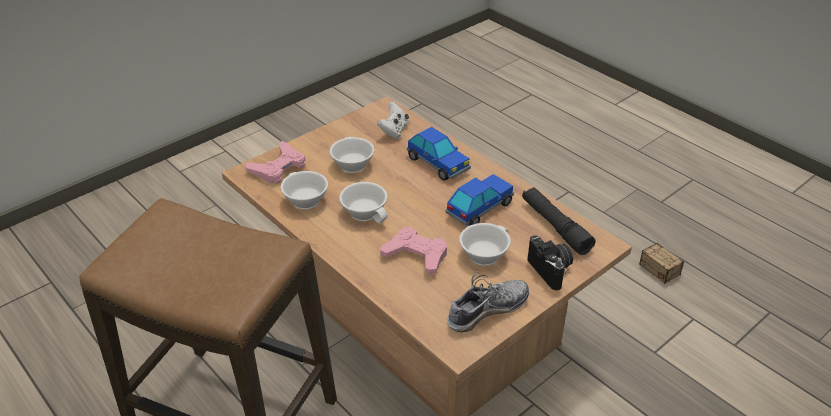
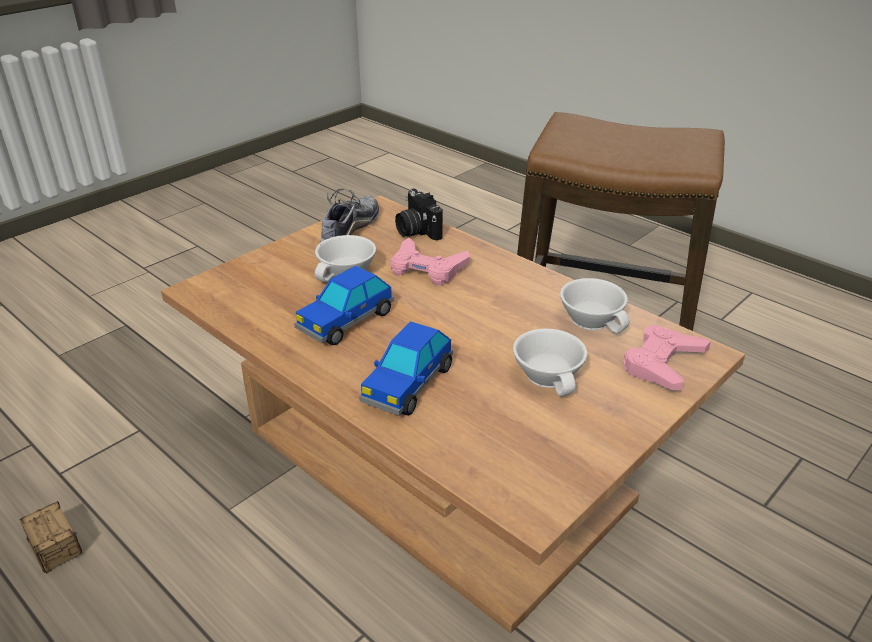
camera: 175 degrees right, 5 degrees down
(366, 212) = (500, 309): white cup -> none
(394, 131) = (497, 448): white game controller -> none
(438, 164) = (408, 384): toy car -> toy car turned 105 degrees counterclockwise
(487, 310) = (349, 230): shoe -> shoe turned 150 degrees clockwise
(551, 270) = (271, 263): camera -> camera (416, 231)
(555, 226) = (248, 305): black flashlight -> none

